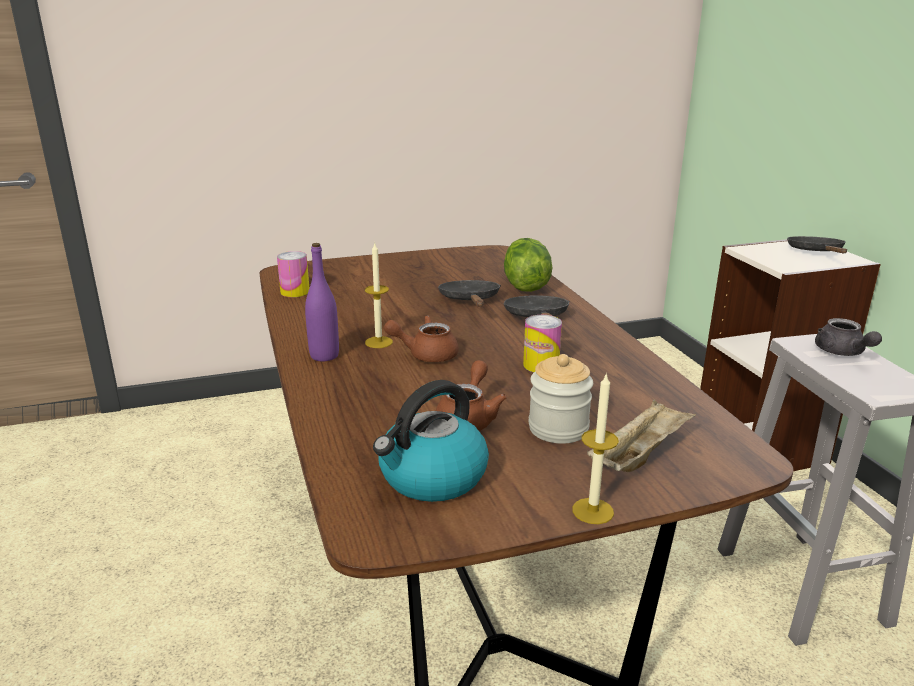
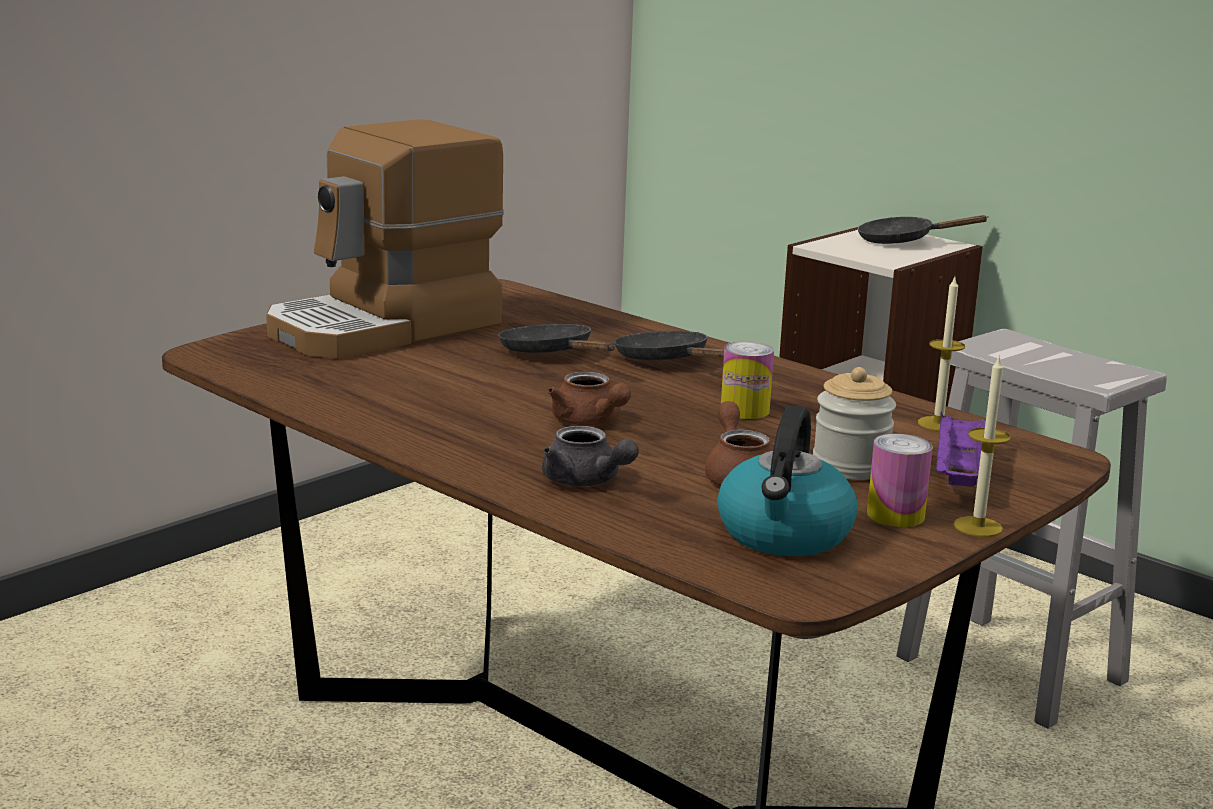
camera: 30 degrees left, 5 degrees down
(295, 292) = (276, 378): can -> can (895, 515)
(324, 356) = (458, 446): purple bottle -> none
(378, 342) = (506, 419): candle -> candle (938, 424)
(399, 269) = (385, 328): none -> coffee machine
(426, 354) = (590, 422): brown teapot -> brown teapot turned 90 degrees counterclockwise
(524, 286) = (595, 326): lettuce -> none
(639, 455) = (960, 473): beige tray -> purple tray
(816, 252) = (903, 241): black frying pan -> black frying pan turned 60 degrees counterclockwise
(842, 353) = (1028, 349): grey teapot -> grey teapot (586, 482)

